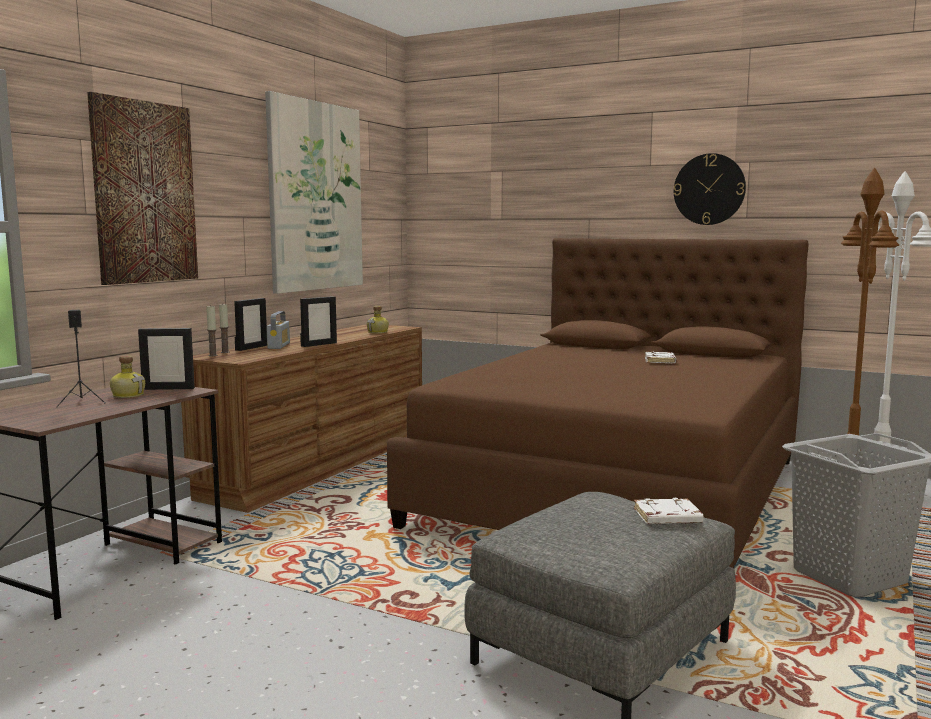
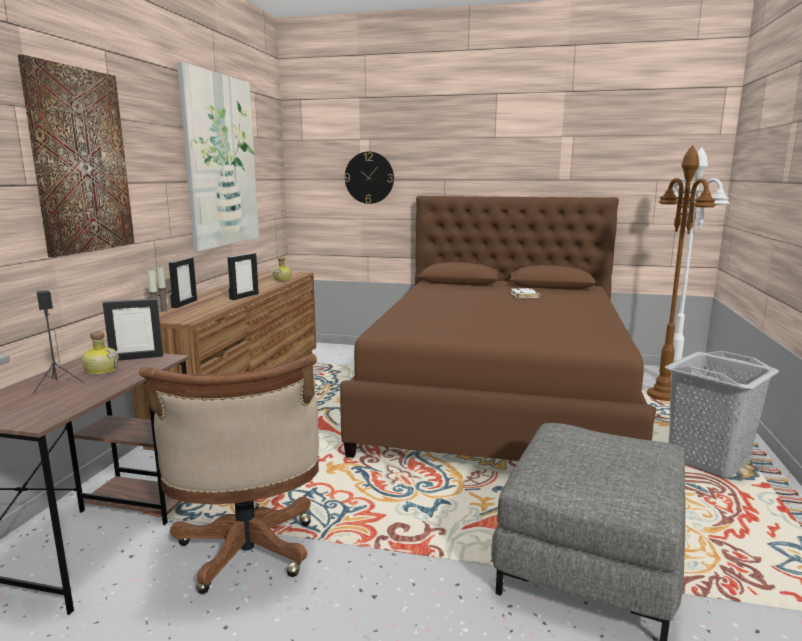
camera: 15 degrees left, 5 degrees up
(240, 596) = (248, 553): none -> office chair
(279, 346) = (208, 300): radio -> none
(667, 517) = (639, 447): white book -> none
(709, 189) = (542, 157): wall clock -> wall clock (369, 177)

